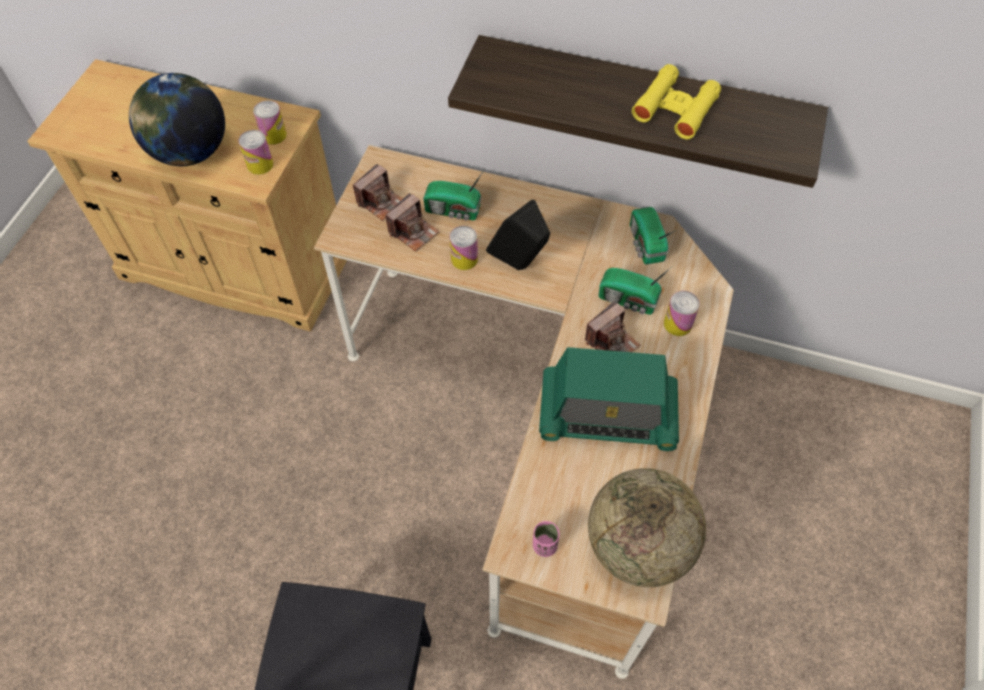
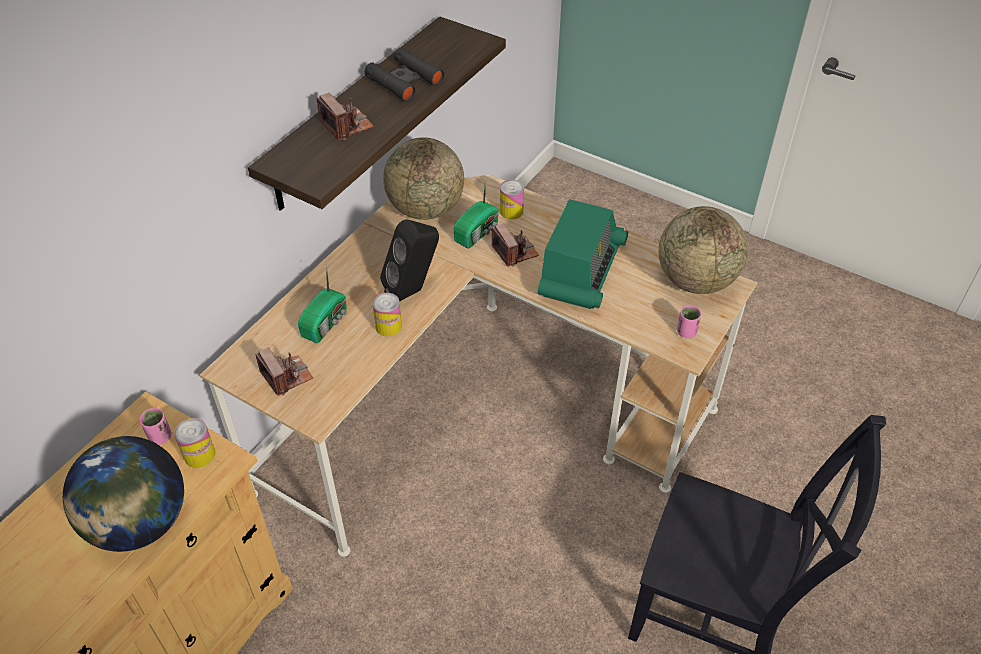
camera: 75 degrees left, 10 degrees down
(273, 135) = (160, 437): can -> pink cup
(413, 232) = (338, 357): camera -> camera (346, 126)
(645, 245) = (425, 209): radio -> globe
(675, 108) = (404, 81): yellow binoculars -> black binoculars

